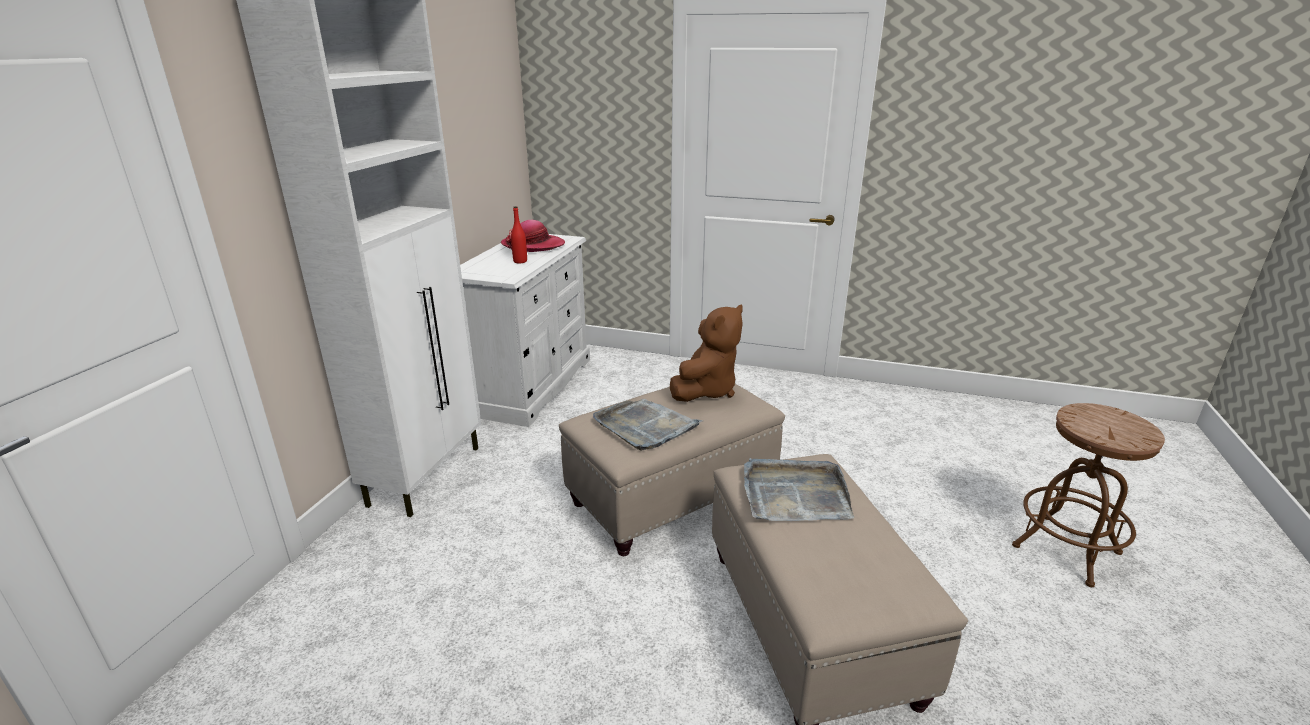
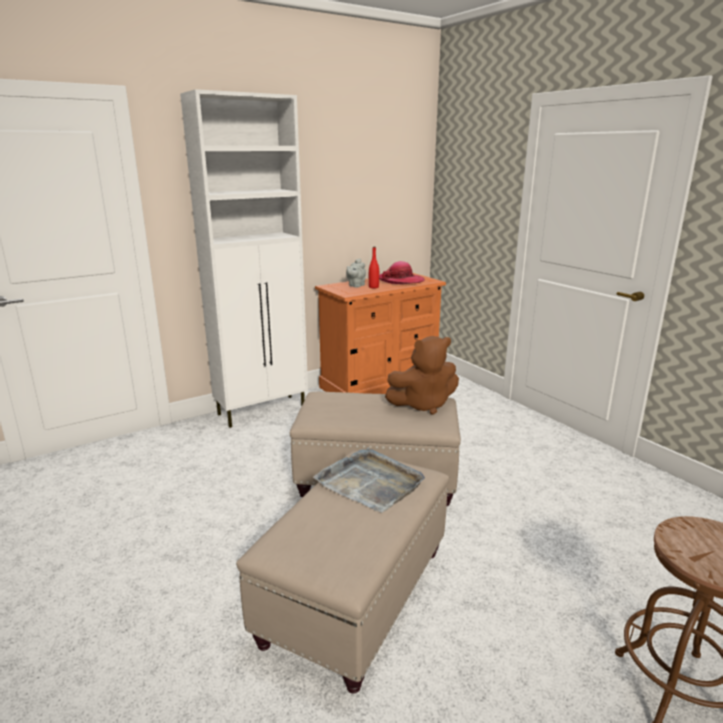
camera: 40 degrees right, 5 degrees down
(493, 264) = (356, 285): none -> grey teapot
(531, 385) = (380, 384): white dresser -> orange dresser
(645, 426) = (347, 410): grey tray -> none

